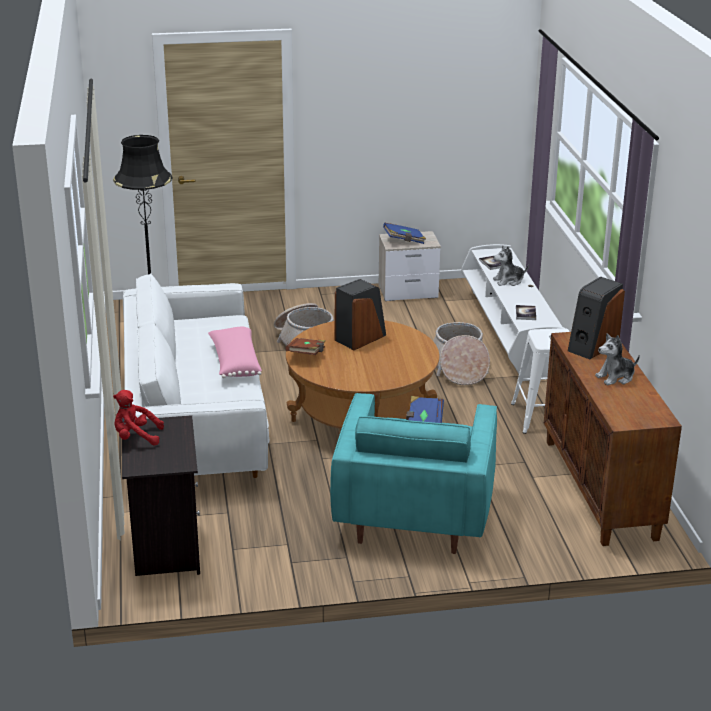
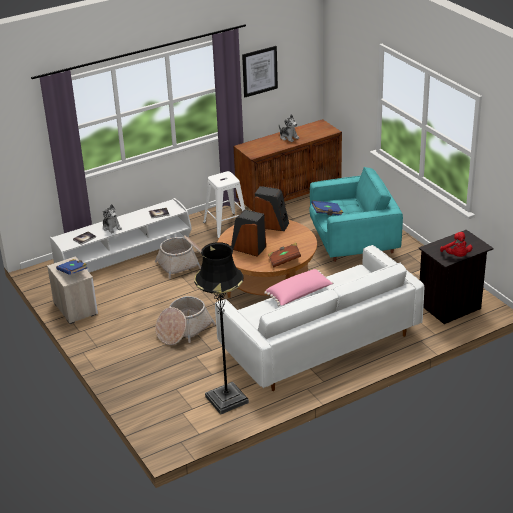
camera: 110 degrees left, 5 degrees up
(592, 346) = (258, 147): speaker -> speaker (272, 225)
(675, 251) = (259, 71): none -> picture

